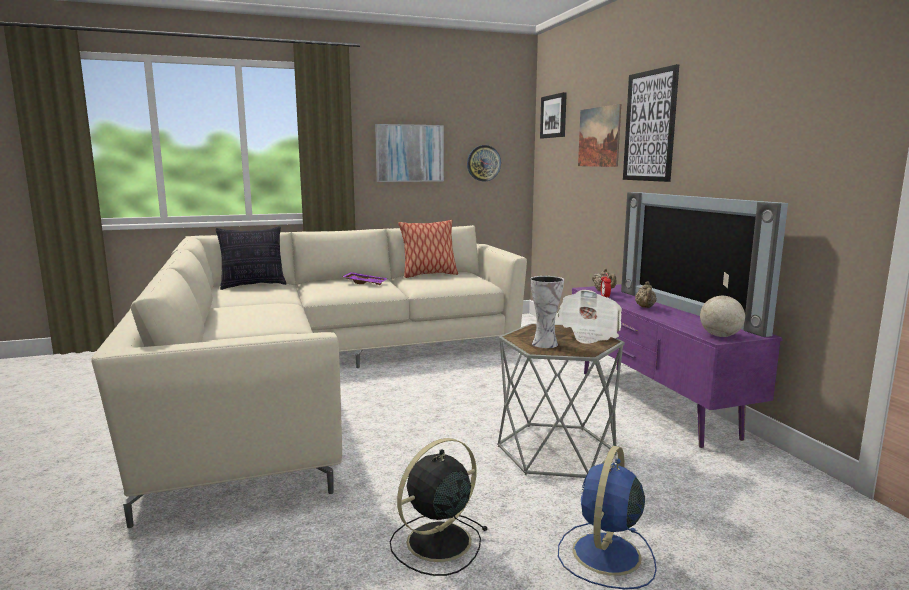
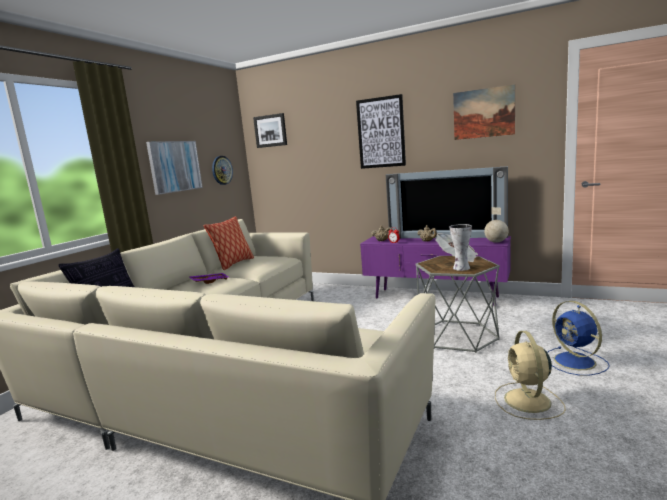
camera: 45 degrees left, 0 degrees up
(436, 543) = (528, 401): black fan -> beige fan
(599, 137) = (328, 142): picture -> picture (483, 113)

